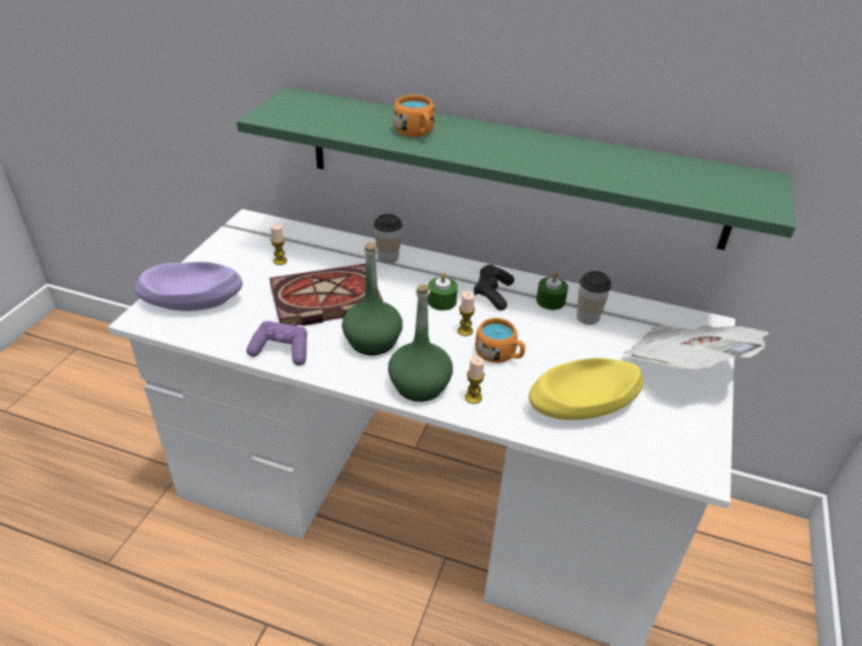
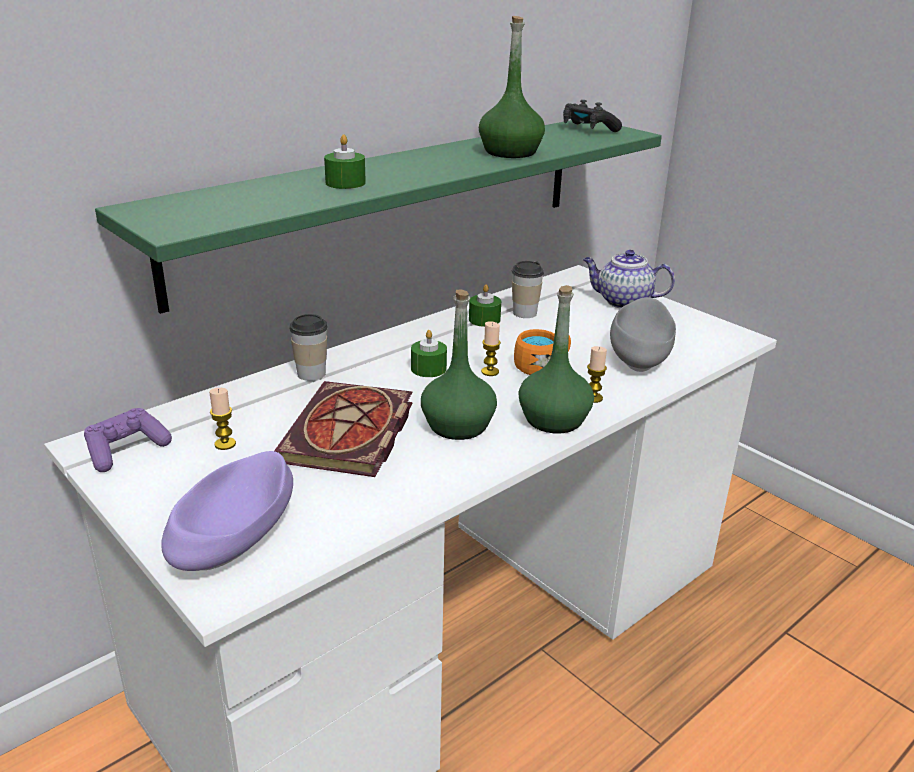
camera: 60 degrees left, 10 degrees down
(282, 351) = (419, 488): purple game controller -> purple game controller (126, 451)
(416, 133) = (345, 183): orange mug -> green candle
(492, 294) = (445, 341): black game controller -> black game controller (588, 129)
(583, 405) = (639, 354): yellow bowl -> grey bowl
(591, 168) = (510, 152): none -> green bottle
(683, 367) = (622, 302): newspaper -> teapot

